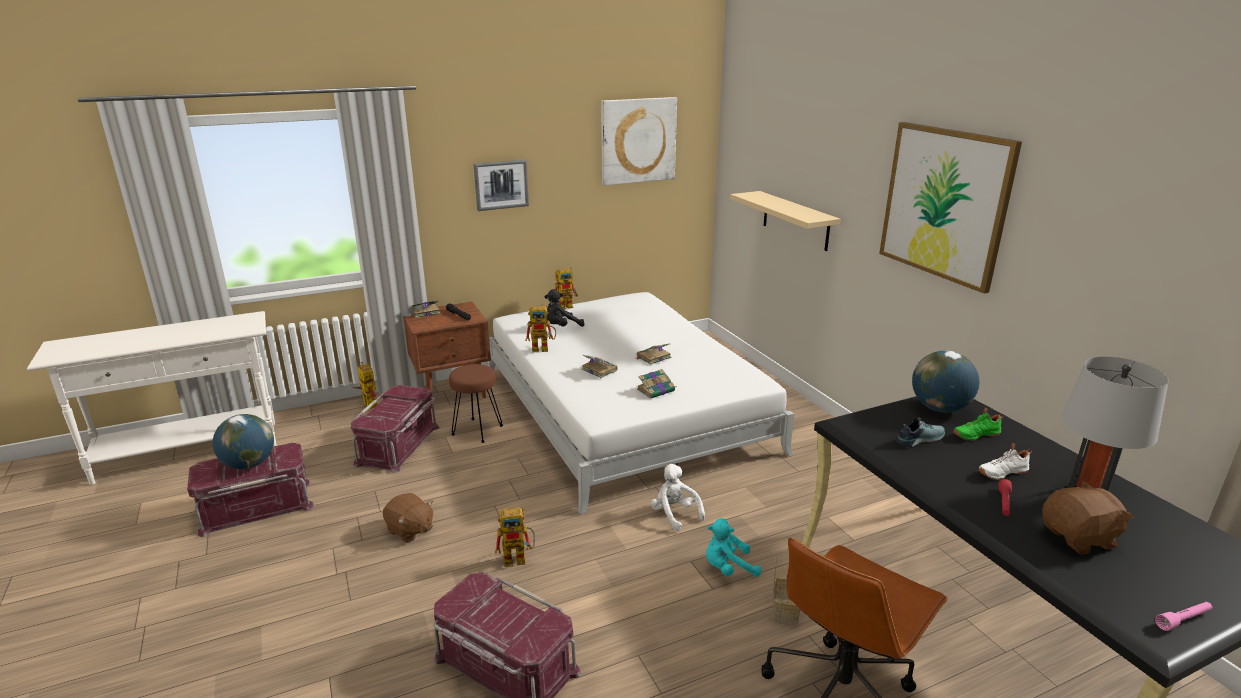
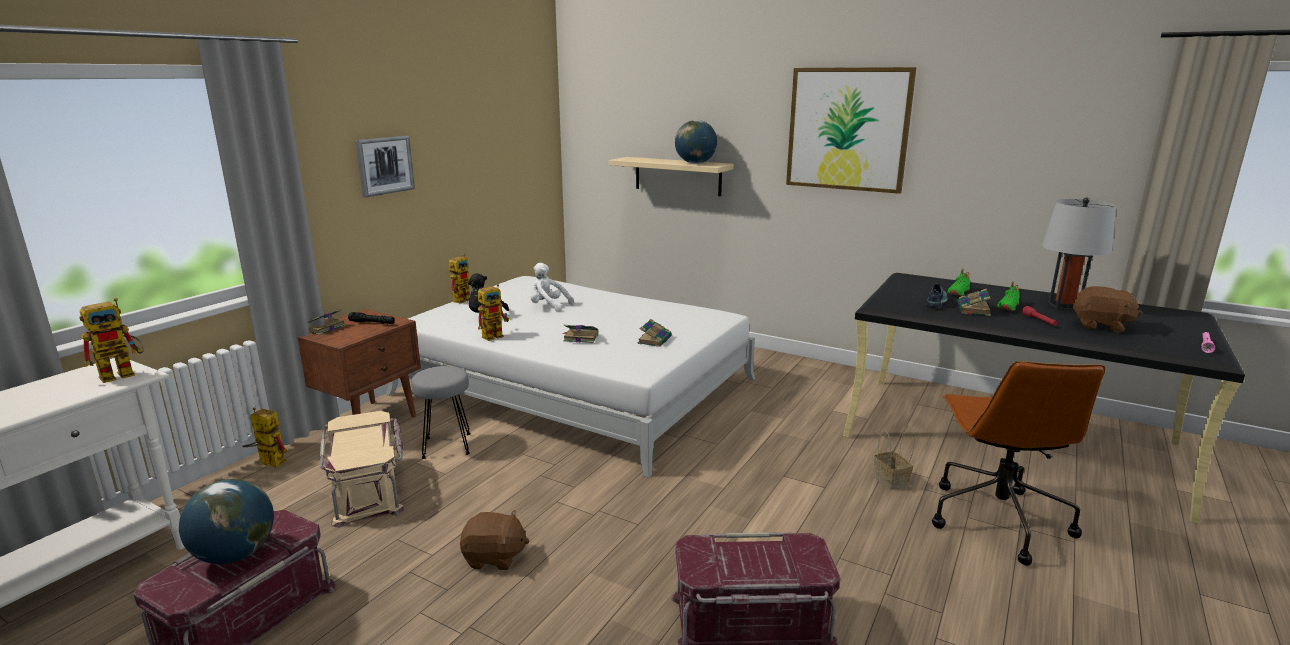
camera: 35 degrees left, 5 degrees down
(399, 445) = (369, 488): red storage box -> beige storage box
(477, 430) = (446, 446): brown stool -> grey stool
(519, 558) = (642, 533): toy robot -> toy robot (124, 373)
(638, 140) = (501, 116): picture -> none
(653, 357) = (613, 318): book -> book (973, 310)
(674, 514) = (726, 448): white plush toy -> white plush toy (548, 307)
(728, 568) = (816, 469): turquoise plush toy -> none
(940, 408) = (913, 284): globe -> globe (695, 163)
(1001, 472) = (1007, 307): white shoe -> green shoe
(1079, 538) = (1100, 326): brown plush toy -> brown plush toy turned 75 degrees clockwise

